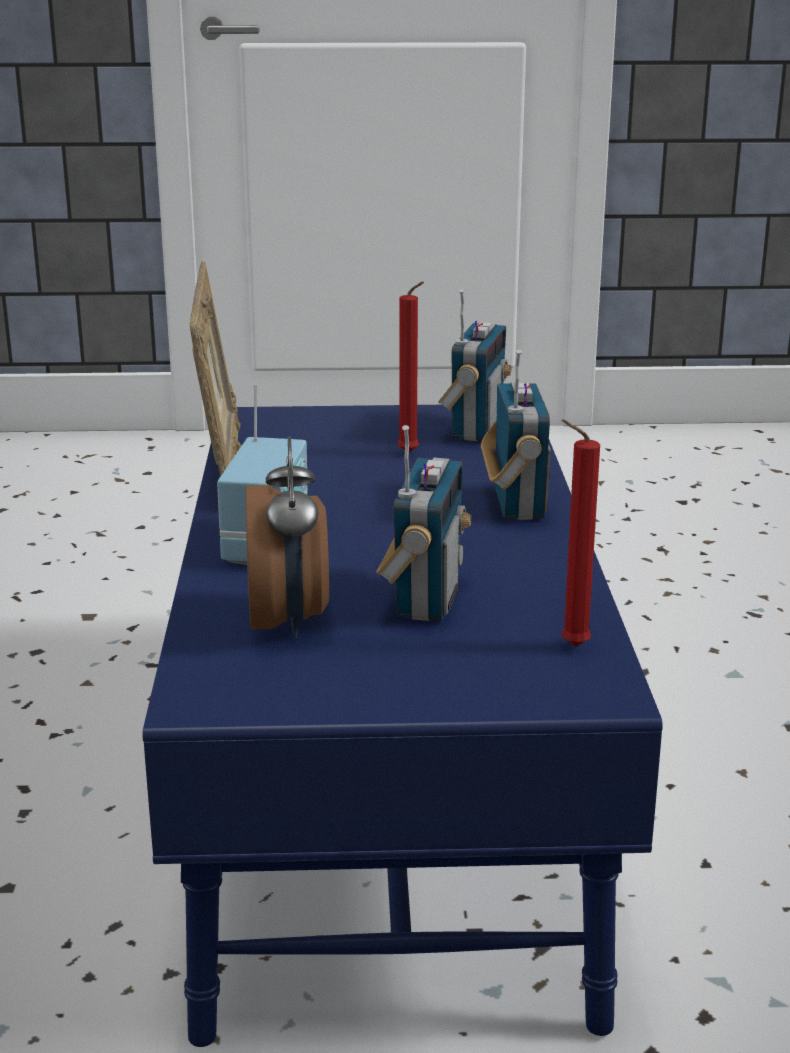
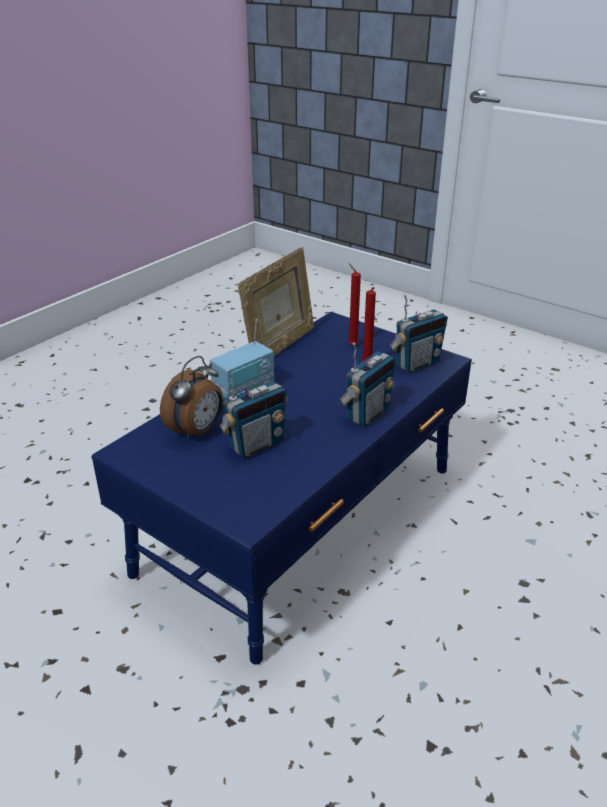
camera: 40 degrees right, 10 degrees up
(570, 646) = (272, 495): red candle -> red candle (351, 345)

